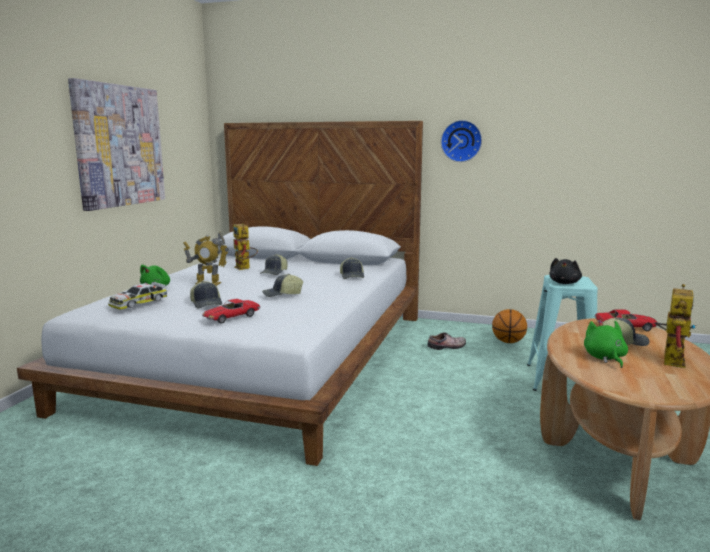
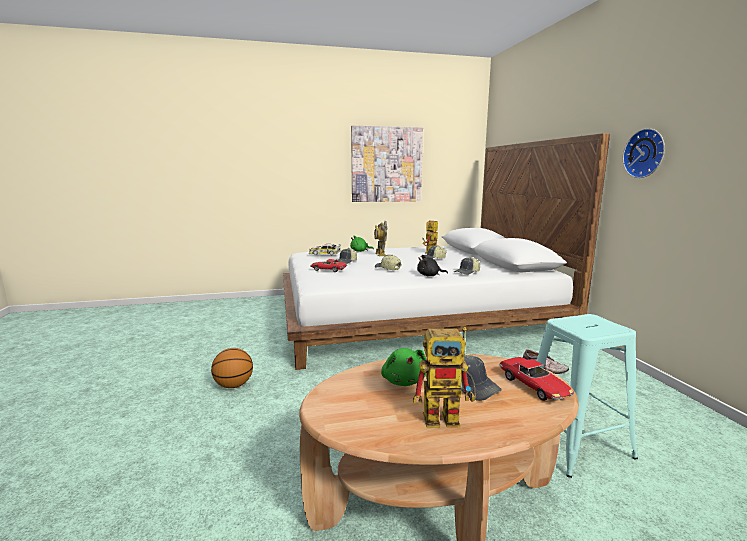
camera: 60 degrees right, 0 degrees up
(508, 342) = (620, 395): basketball -> basketball (234, 385)
(564, 283) = (572, 324): black plush toy -> black plush toy (429, 275)
(604, 358) = (403, 381): green plush toy -> green plush toy turned 105 degrees clockwise

